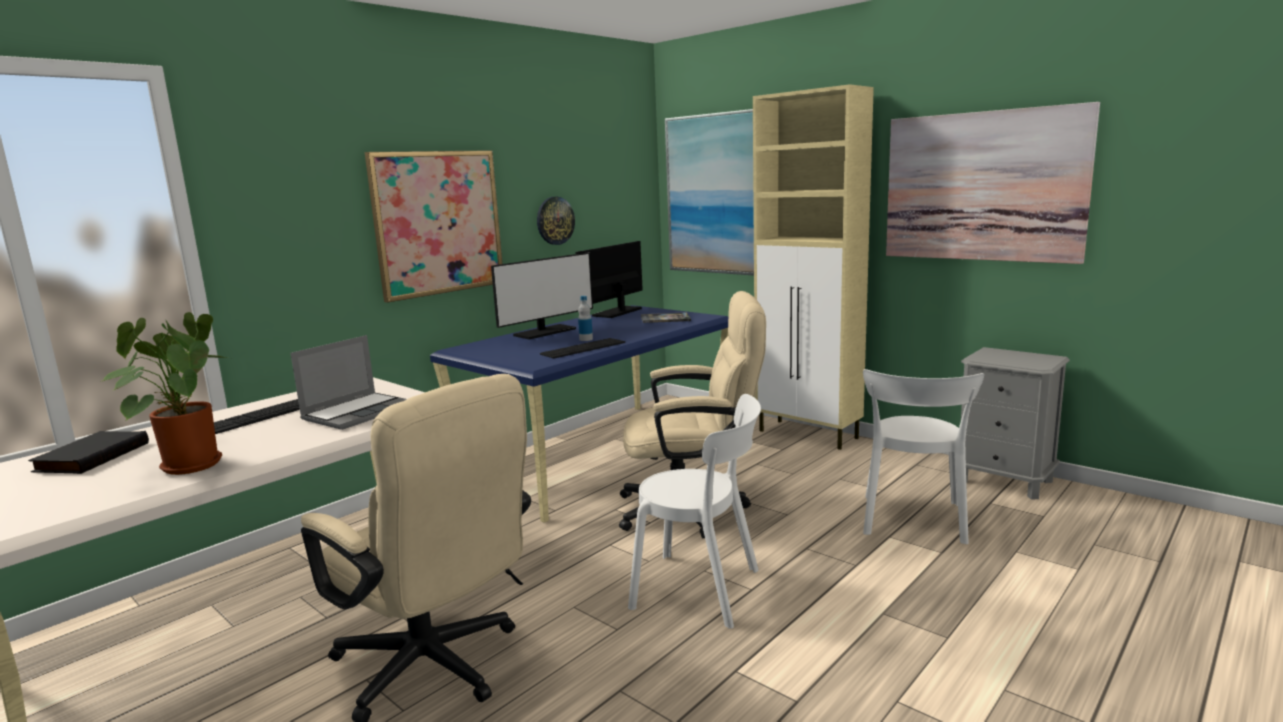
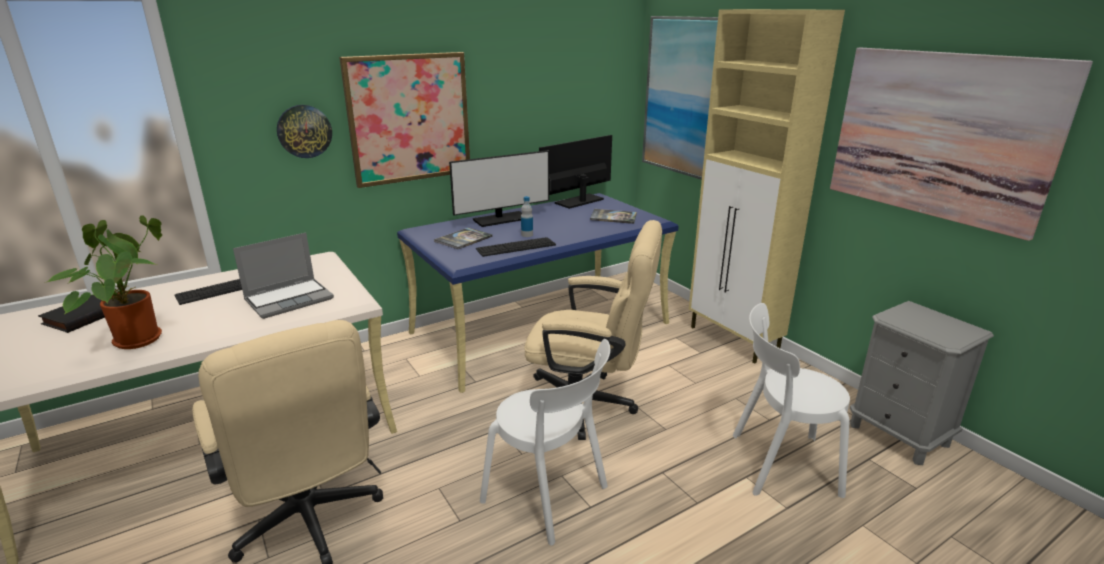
camera: 15 degrees right, 10 degrees up
(517, 349) = (463, 239): none -> book
(555, 220) = (526, 115): wall clock -> wall clock (304, 131)
(913, 521) = (779, 463): white chair -> white chair turned 60 degrees clockwise

